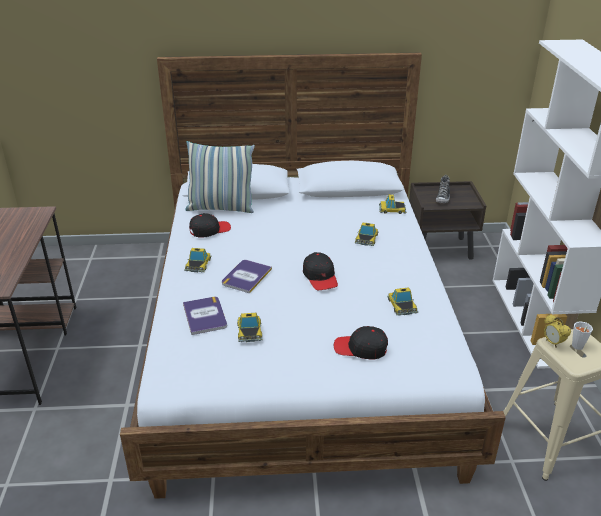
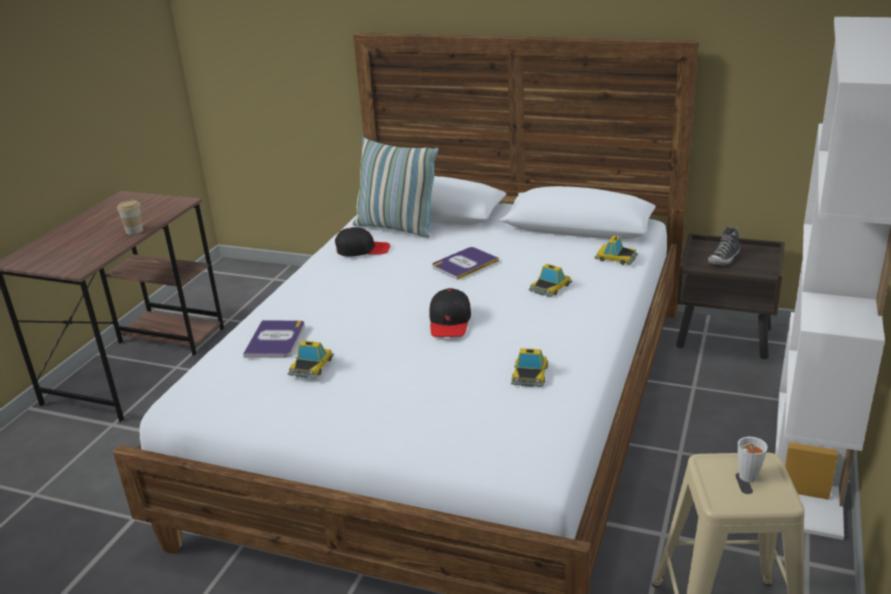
camera: 25 degrees right, 5 degrees down
(20, 244) = (134, 231): none -> cup
(198, 264) = (318, 284): toy car -> none
(246, 276) = (359, 306): book -> book (464, 264)
(361, 348) = (430, 413): black cap -> none
(553, 343) = (710, 464): alarm clock -> none

